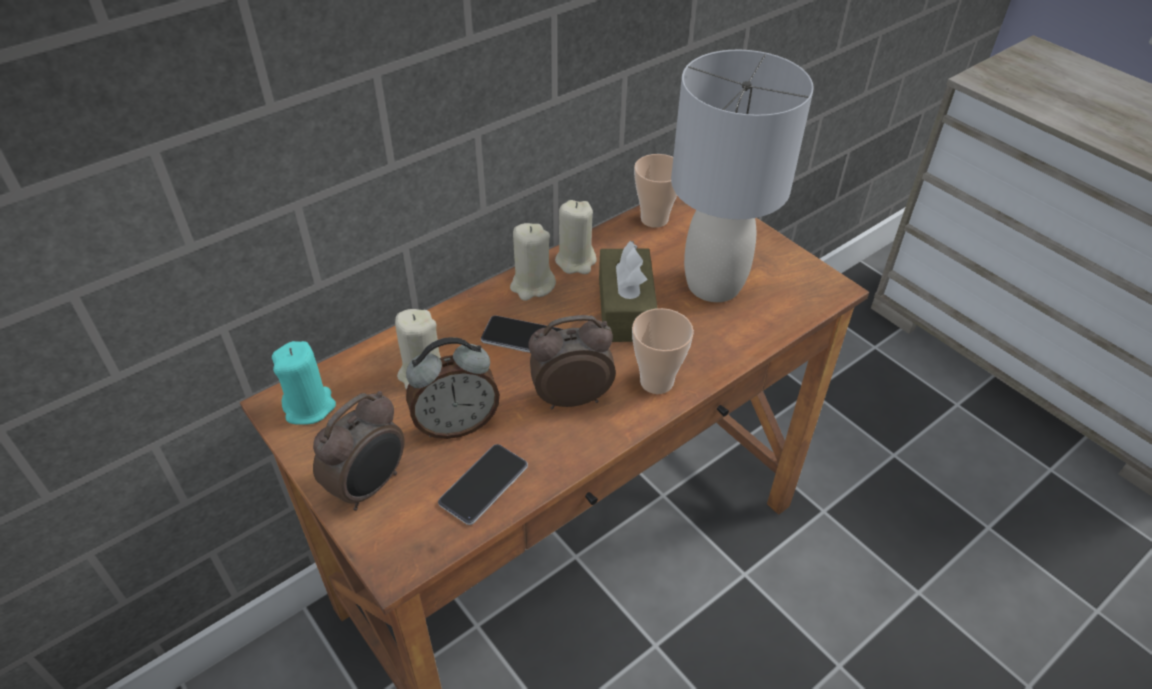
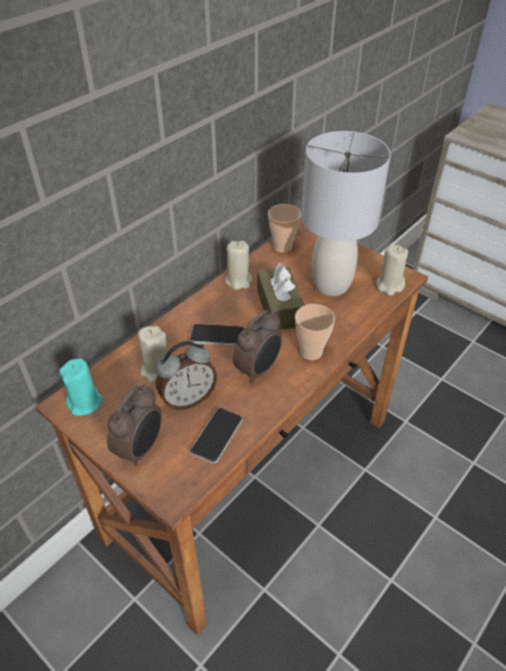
camera: 10 degrees left, 0 degrees up
(532, 285) = (214, 300): beige candle -> beige candle (389, 285)
(571, 397) = (259, 370): alarm clock -> alarm clock turned 150 degrees clockwise

